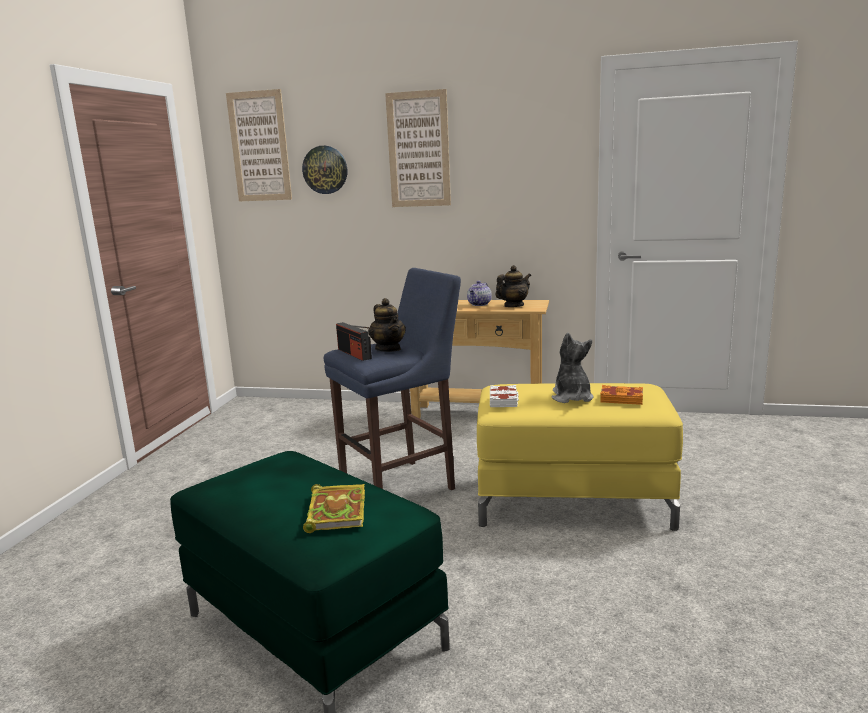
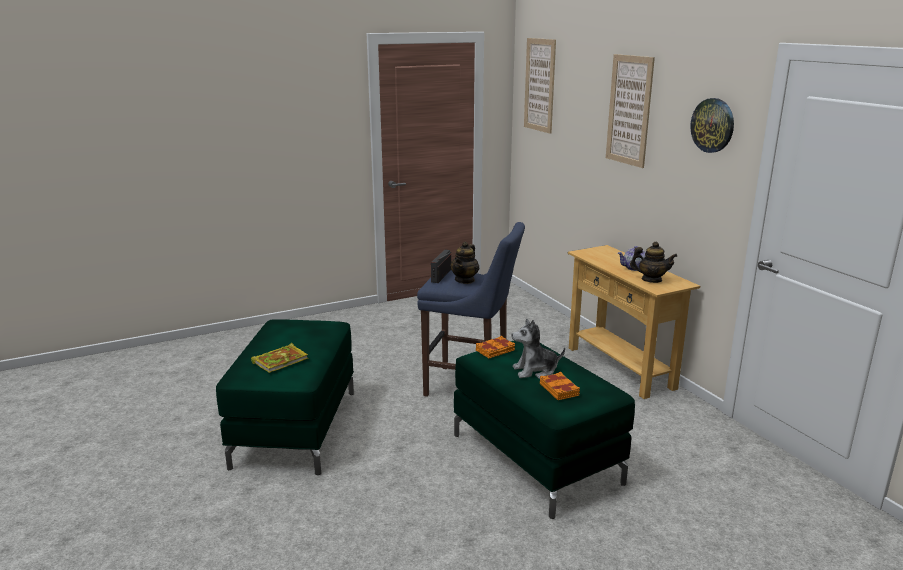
camera: 50 degrees right, 5 degrees up
(325, 170) = (572, 113): wall clock -> wall clock (713, 125)
(504, 400) = (495, 350): white book -> orange book
(571, 397) = (535, 371): plush toy -> plush toy turned 150 degrees counterclockwise
(574, 500) = (537, 458): yellow ottoman -> green ottoman

